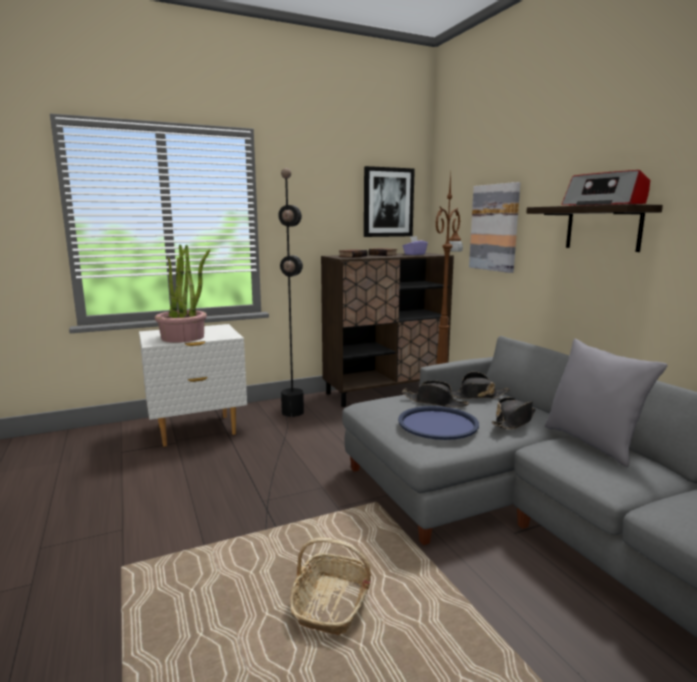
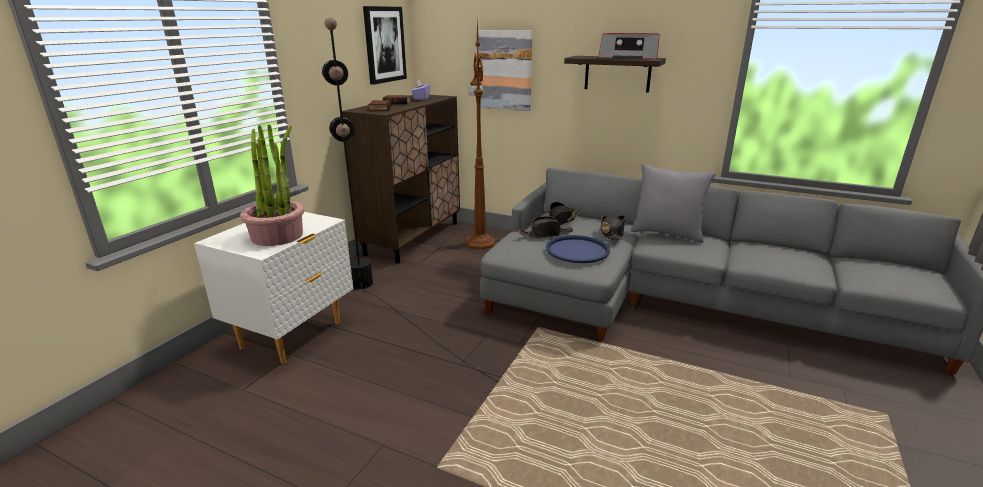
camera: 40 degrees left, 10 degrees up
(331, 604) = (608, 401): basket -> none

